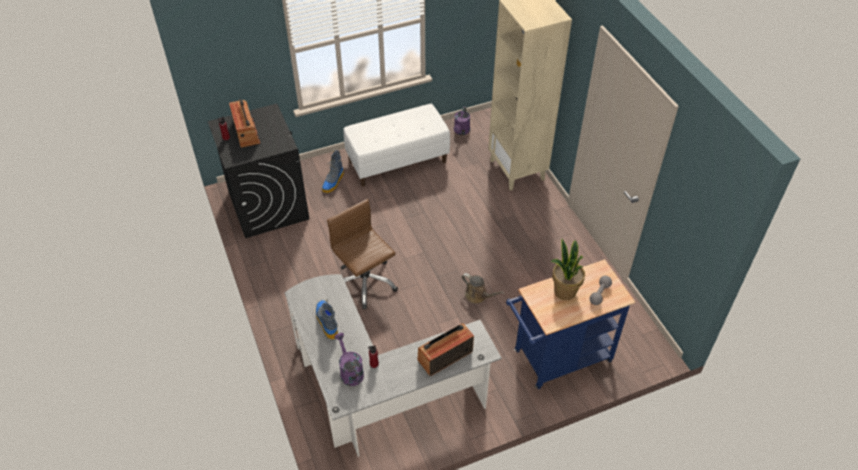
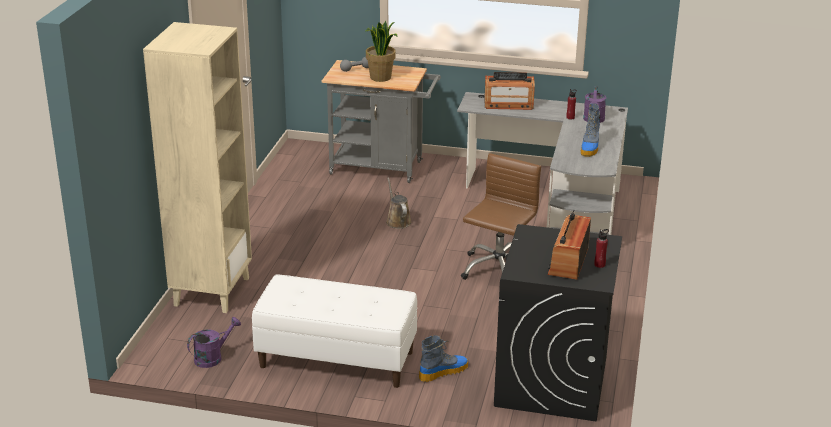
camera: 145 degrees left, 20 degrees down
(365, 282) = (498, 269): brown office chair -> brown office chair turned 150 degrees counterclockwise
(557, 359) = (382, 168): blue cart -> grey cart

